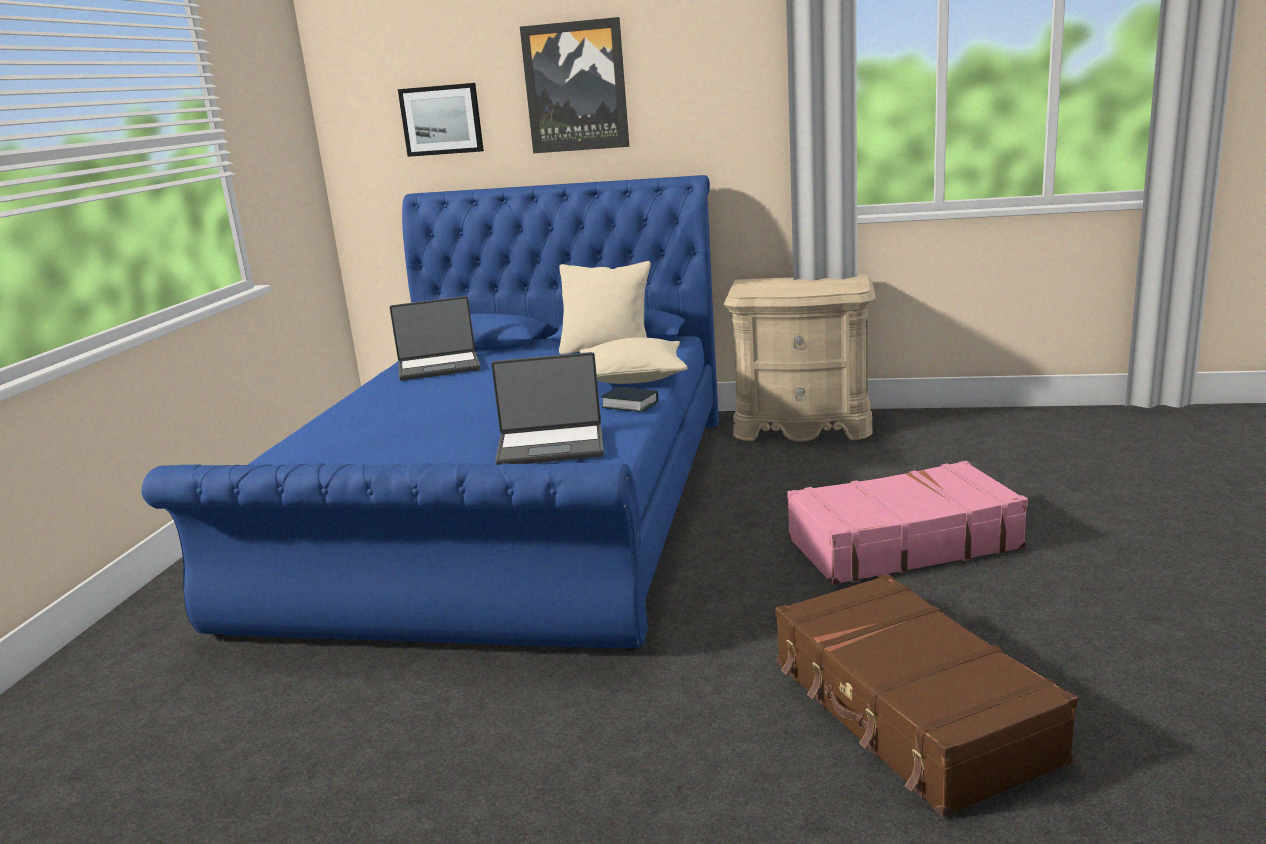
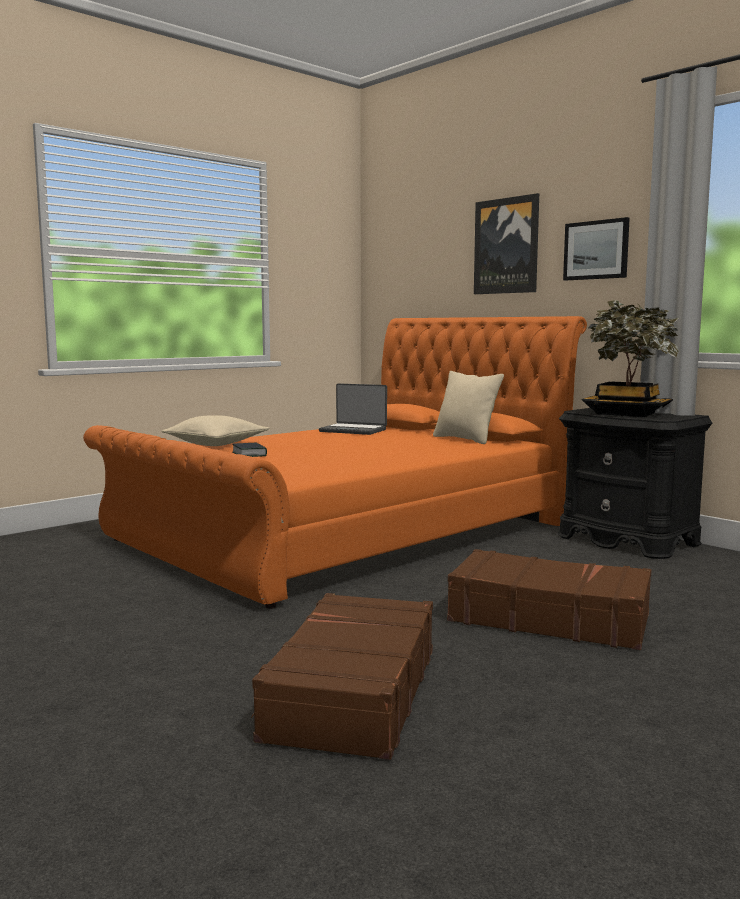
camera: 35 degrees right, 10 degrees down
(441, 120) = (425, 268): picture -> picture (596, 250)
(512, 507) = (346, 530): blue bed -> orange bed
(551, 447) = (303, 466): laptop -> none
(630, 405) = (399, 460): book -> book (249, 454)
(633, 377) = (441, 451): beige pillow -> beige pillow (216, 444)
(795, 286) = (626, 413): none -> potted plant
(803, 426) = (624, 541): beige nightstand -> black nightstand
(901, 543) = (548, 618): pink suitcase -> brown suitcase

